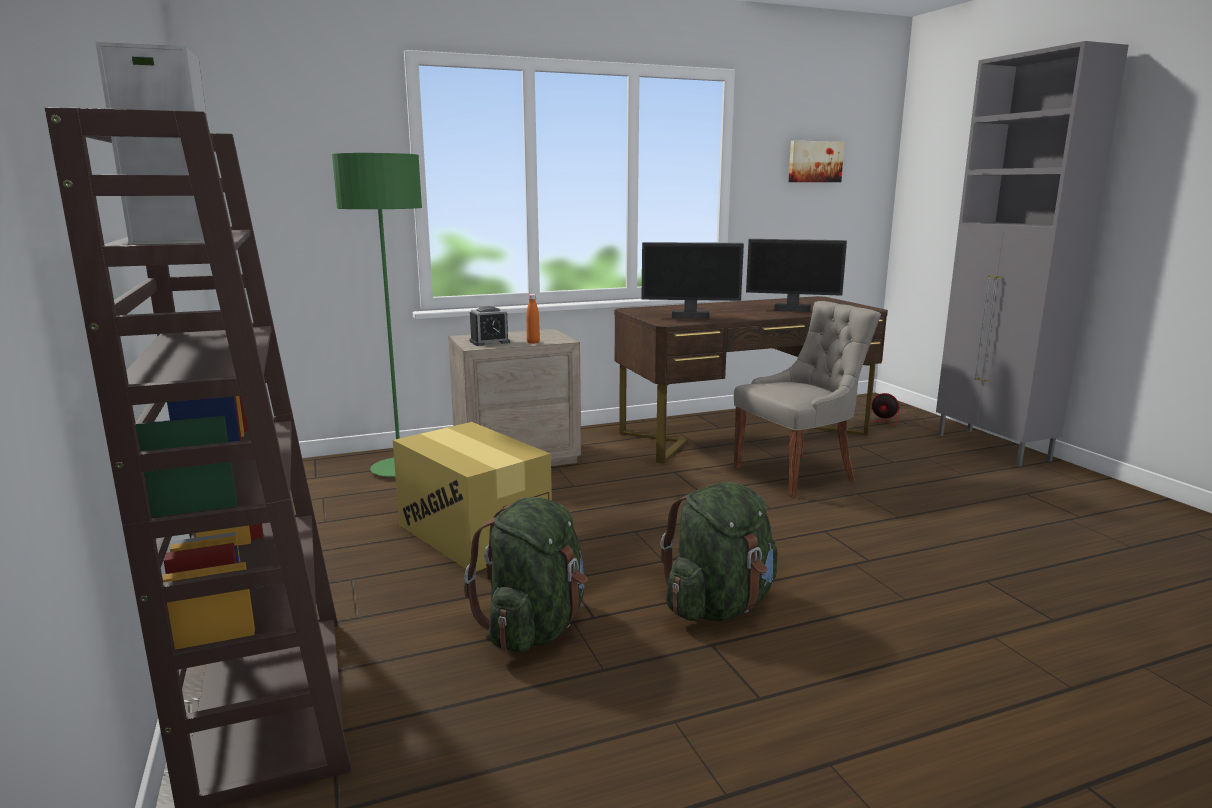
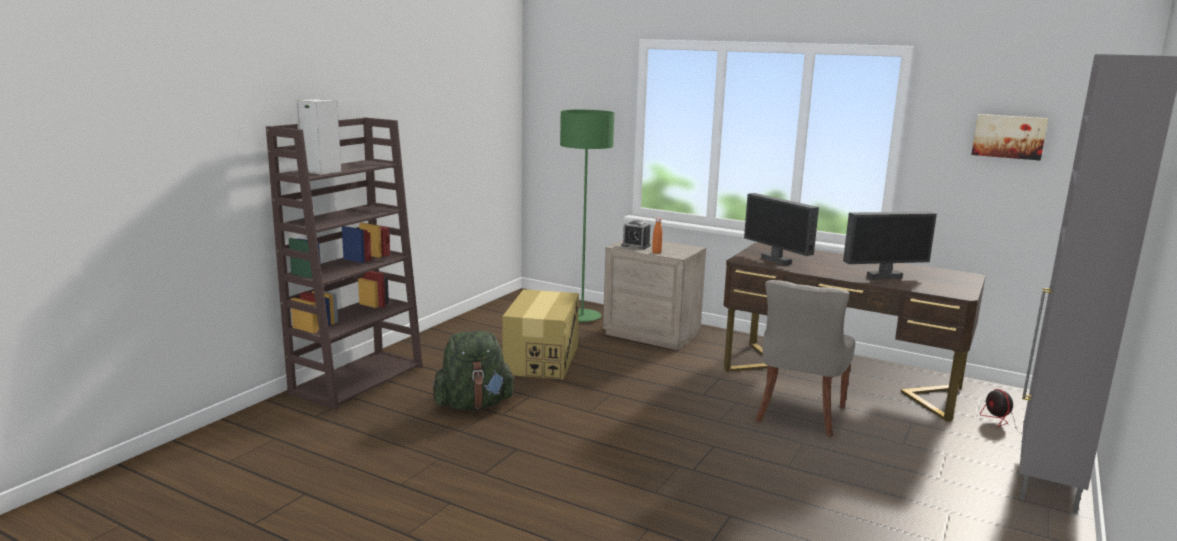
camera: 50 degrees right, 0 degrees up
(719, 606) = (559, 440): green backpack -> none
(792, 310) = (883, 277): monitor -> monitor turned 75 degrees counterclockwise
(797, 473) = (798, 415): grey chair -> grey chair turned 90 degrees clockwise

